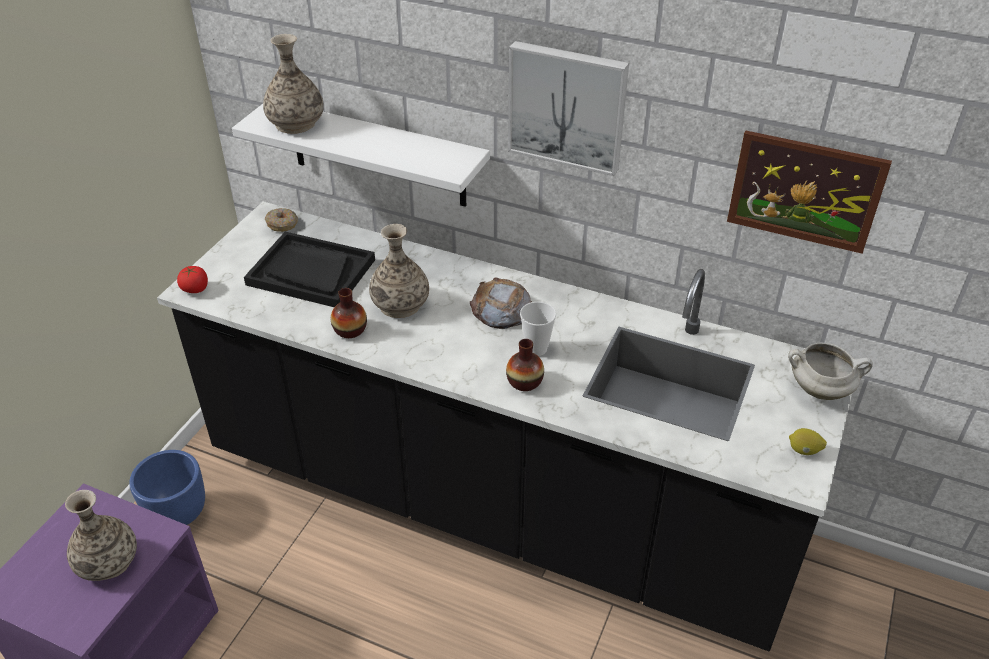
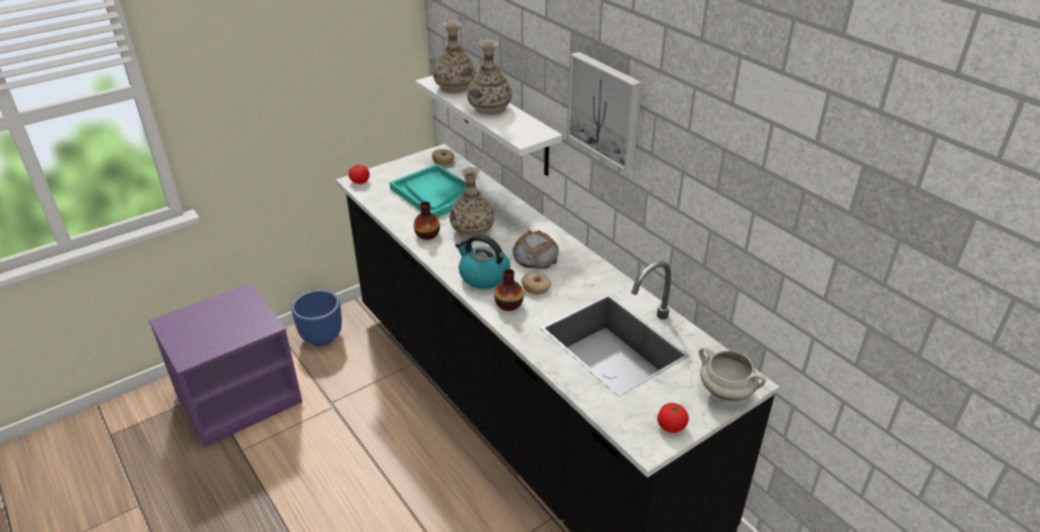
camera: 30 degrees right, 5 degrees down
(108, 562) = (229, 329): vase -> vase (490, 108)
(310, 272) = (434, 193): black tray -> turquoise tray
(465, 358) = (483, 276): none -> kettle
(536, 349) = (536, 287): cup -> donut
(804, 450) = (671, 426): lemon -> tomato
(805, 191) = (748, 217): picture -> none

